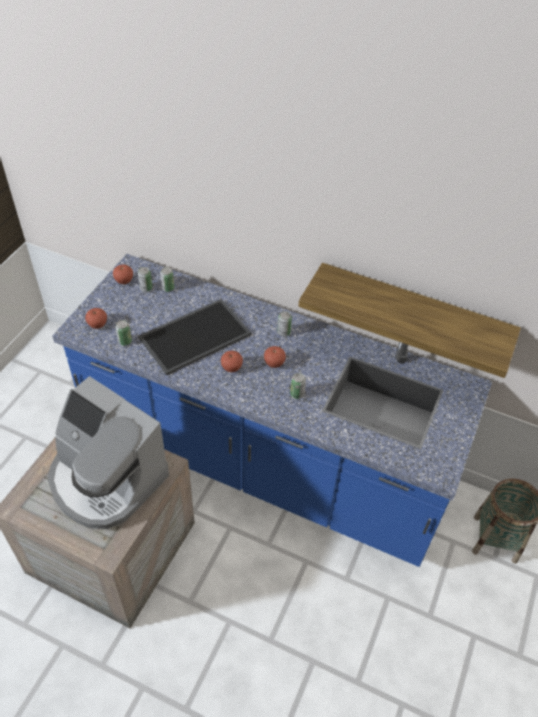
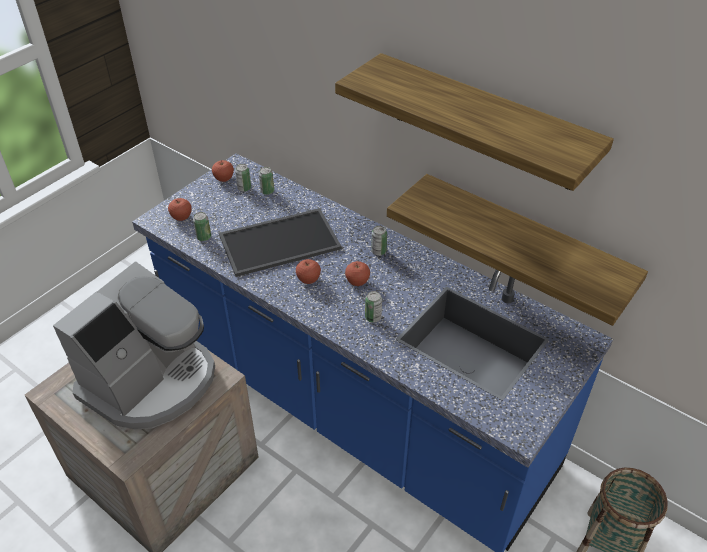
camera: 15 degrees right, 5 degrees down
(106, 479) = (151, 381): coffee machine -> coffee machine turned 105 degrees counterclockwise
(377, 220) = (483, 122): none -> shelf

